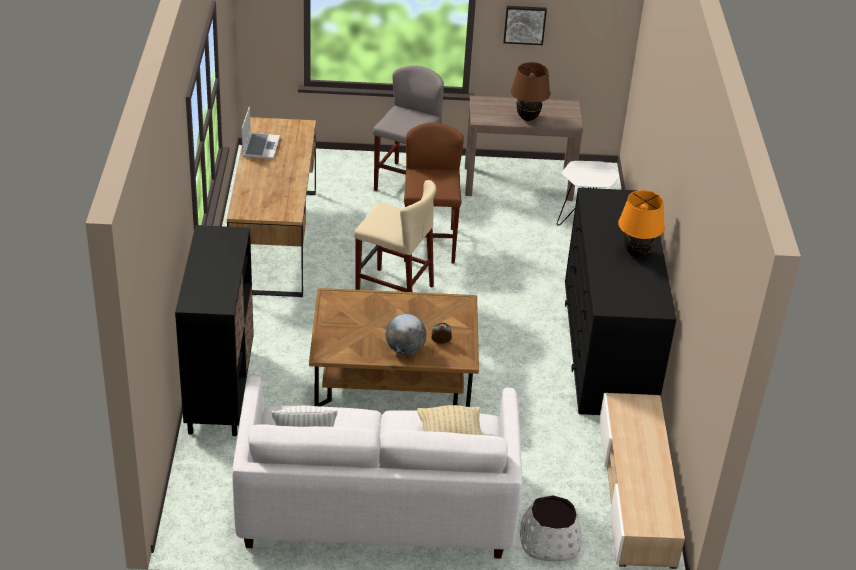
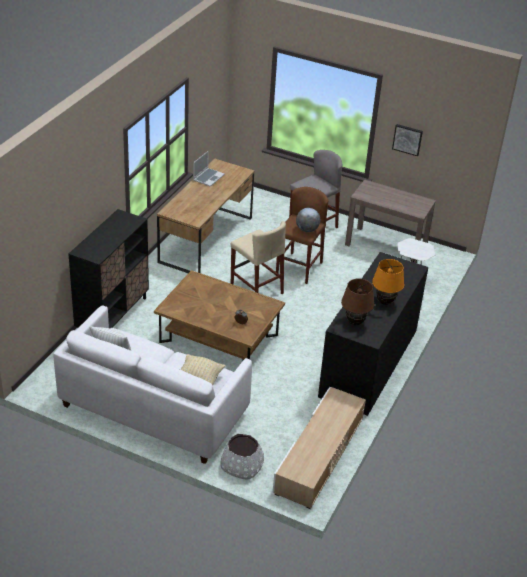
camera: 25 degrees right, 0 degrees up
(405, 350) = (215, 321): globe -> globe (307, 230)
(527, 118) = (391, 202): brown table lamp -> brown table lamp (355, 322)

